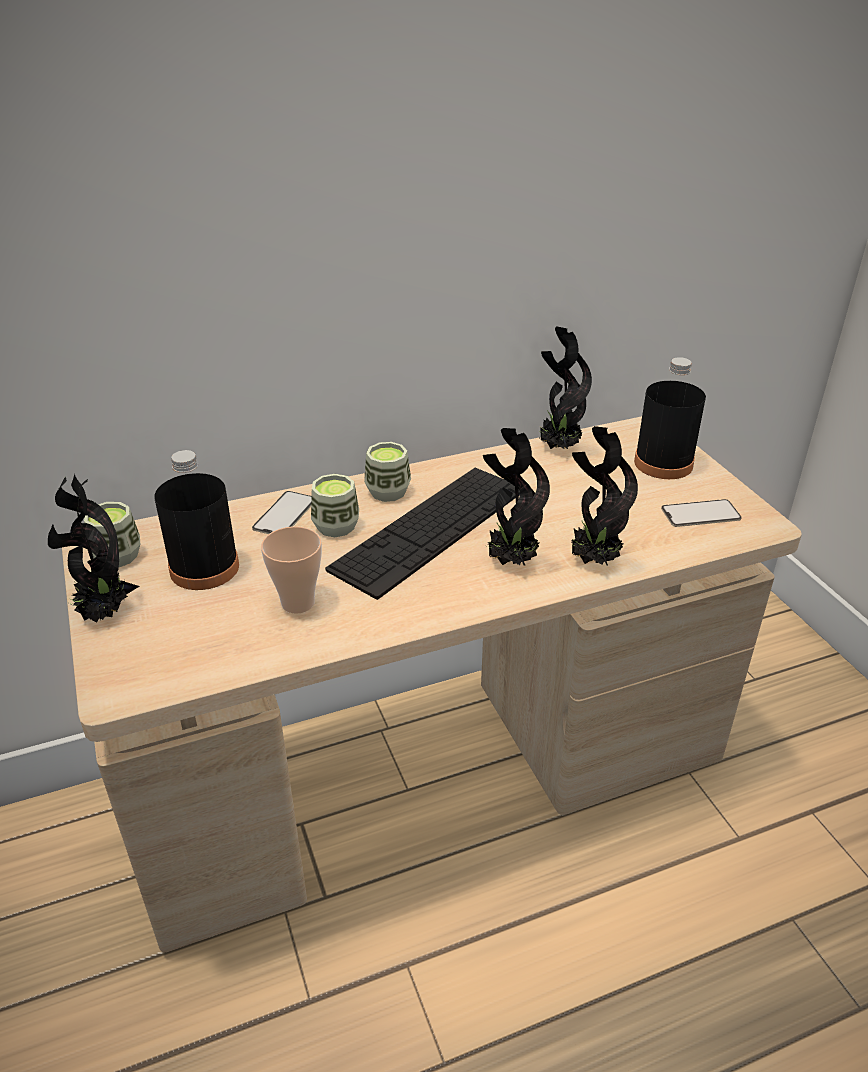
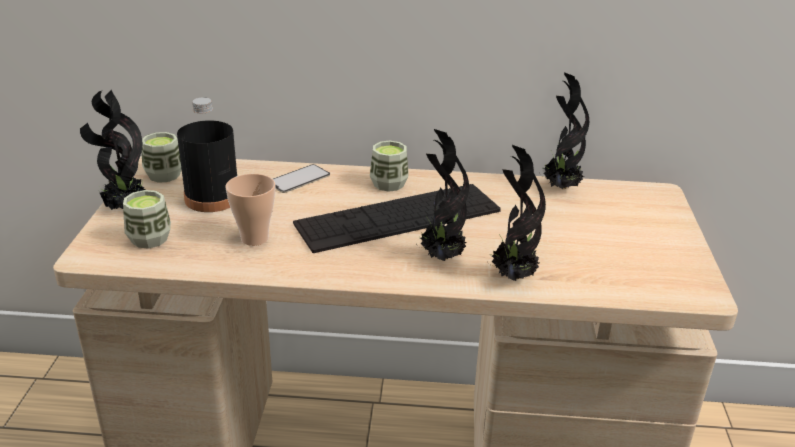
camera: 25 degrees right, 5 degrees down
(336, 526) = (328, 196): cup -> cup (149, 239)
(663, 463) = (647, 223): black bottle -> none
(700, 514) = (646, 270): phone -> none

